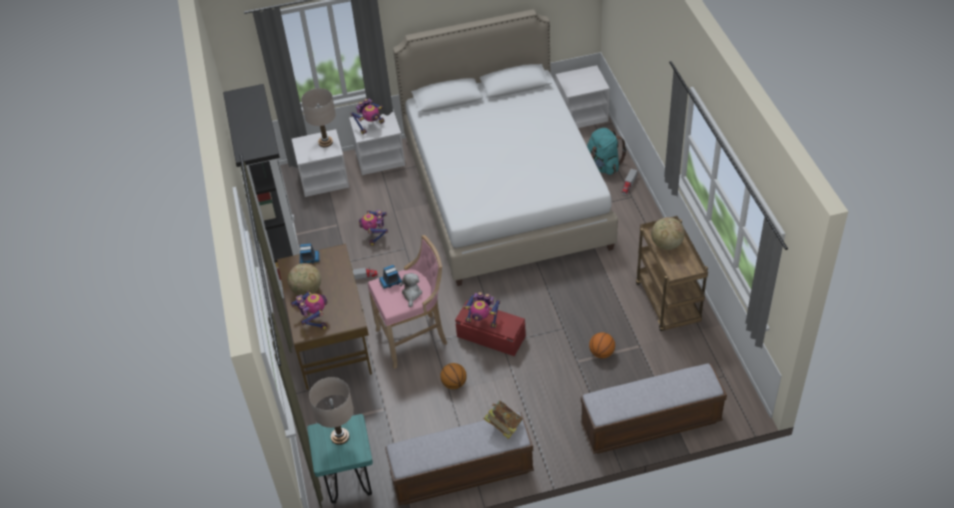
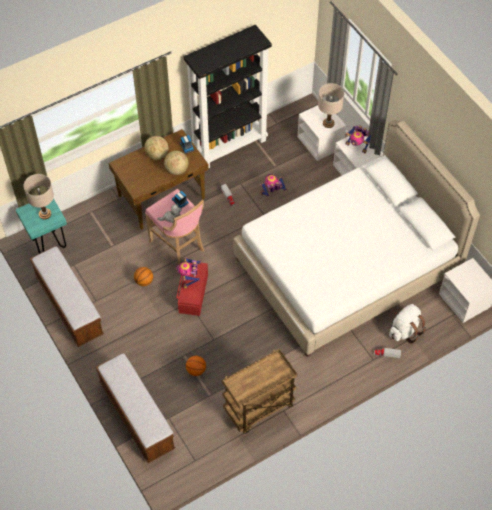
camera: 70 degrees right, 10 degrees up
(314, 320) = (131, 167): toy robot -> none
(503, 426) = (83, 309): book -> none
(603, 165) = (404, 331): turquoise backpack -> white backpack
(666, 244) = (266, 373): globe -> globe (176, 170)

